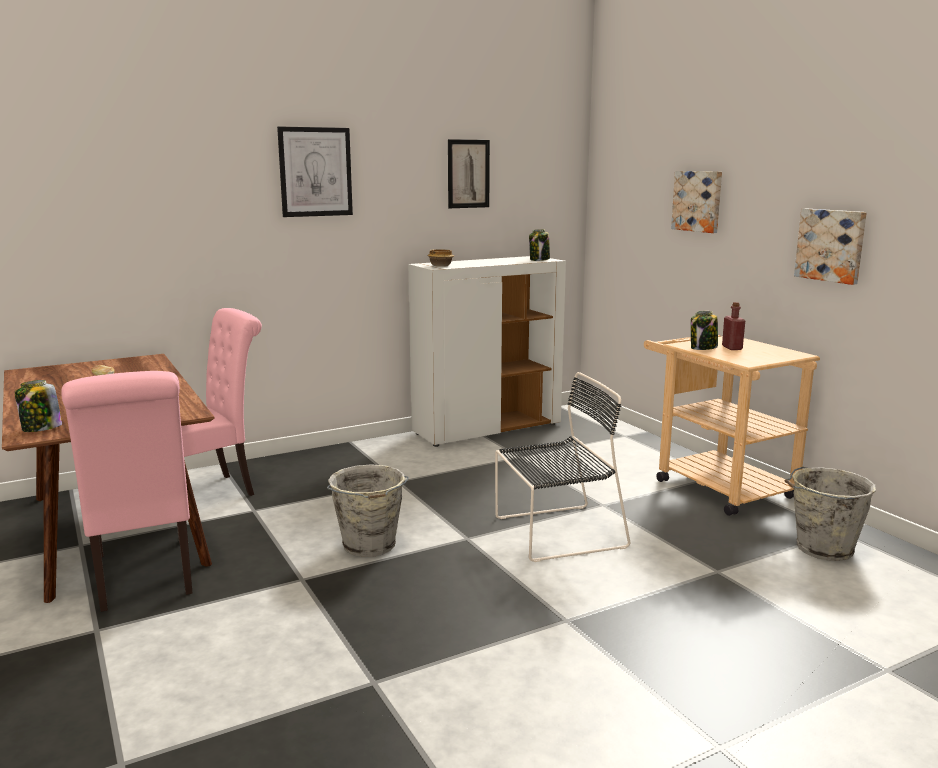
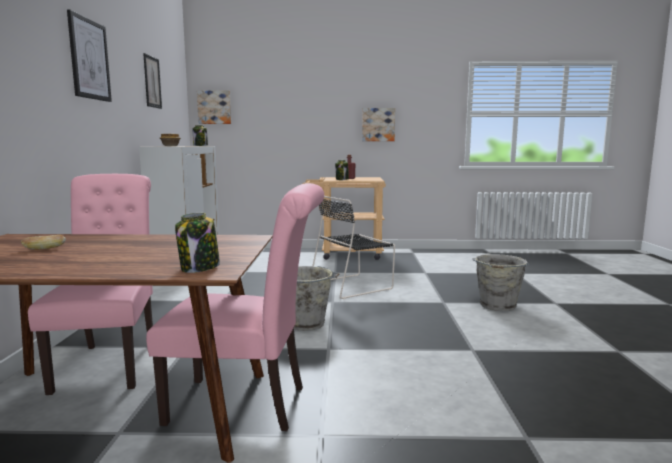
camera: 60 degrees left, 5 degrees down
(555, 533) = (353, 285): black chair -> black chair turned 135 degrees counterclockwise
(698, 201) = (290, 107): picture -> picture (214, 107)
(822, 549) = (423, 257): grey bucket -> grey bucket (497, 305)

